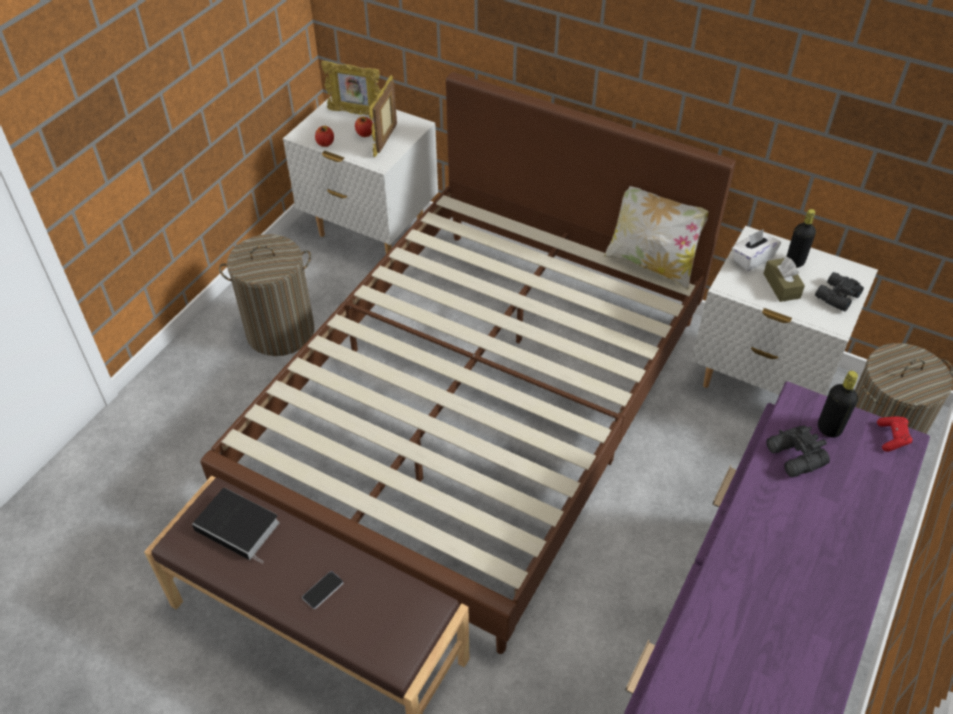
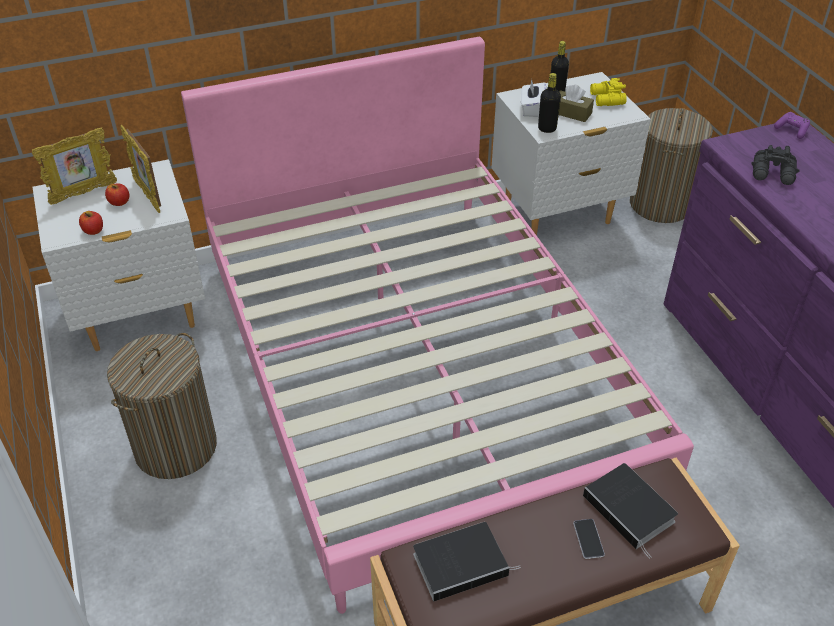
camera: 50 degrees left, 5 degrees down
(375, 603) = (631, 510): none -> book
(478, 407) = (417, 369): brown bed -> pink bed
(651, 264) = (435, 172): pillow -> none
(829, 428) = (761, 148): black bottle -> black bottle (547, 129)
(835, 296) = (606, 99): black binoculars -> yellow binoculars
(892, 438) = (791, 130): red game controller -> purple game controller

